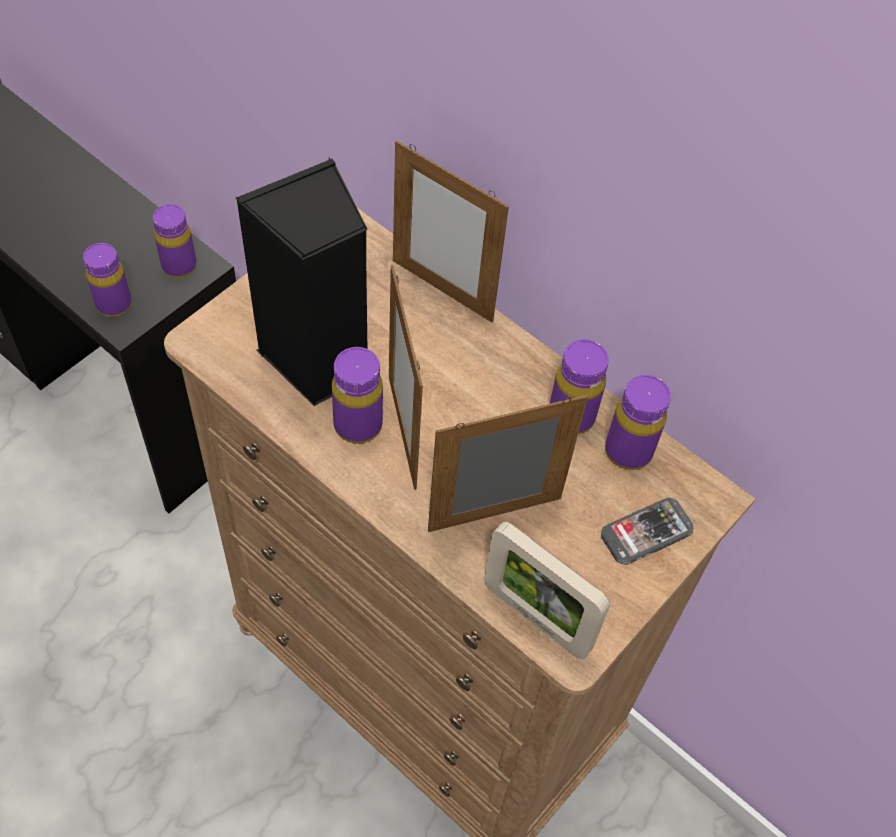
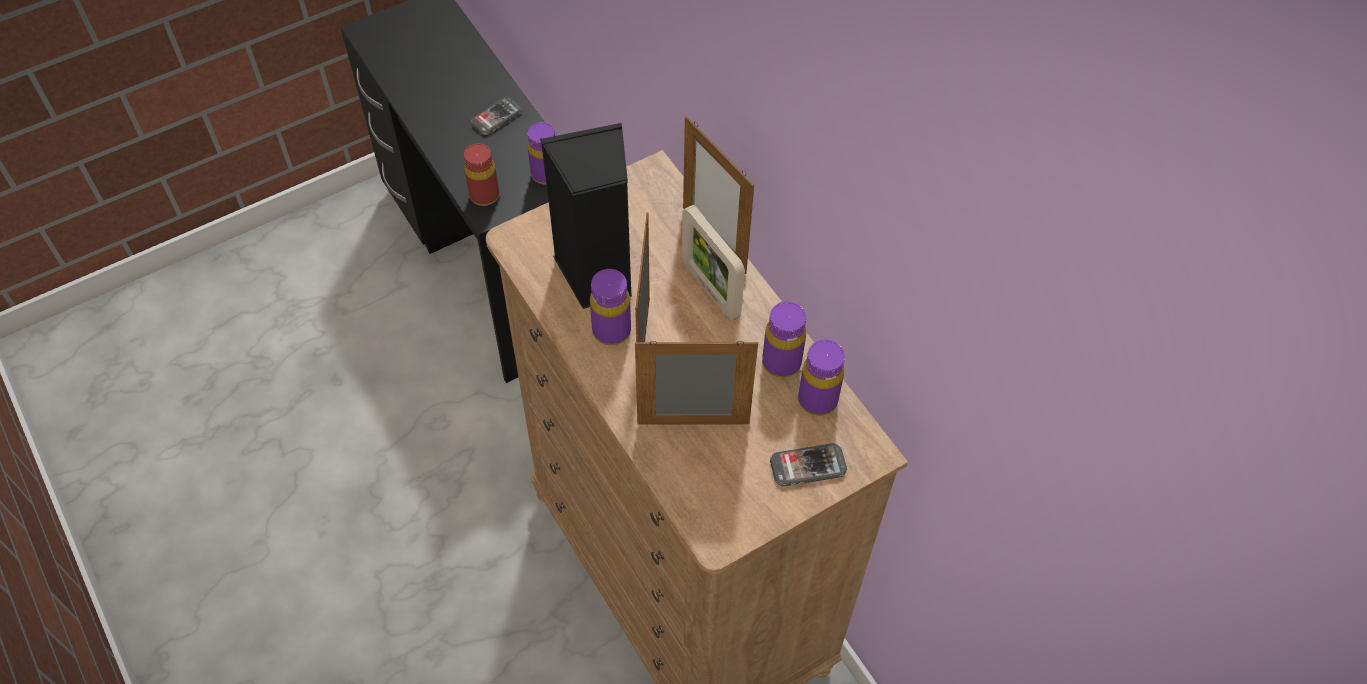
camera: 20 degrees right, 0 degrees up
(101, 213) = (496, 117): none -> phone
(114, 304) = (484, 195): purple bottle -> red bottle
(536, 618) = (697, 508): picture frame -> picture frame (710, 290)

